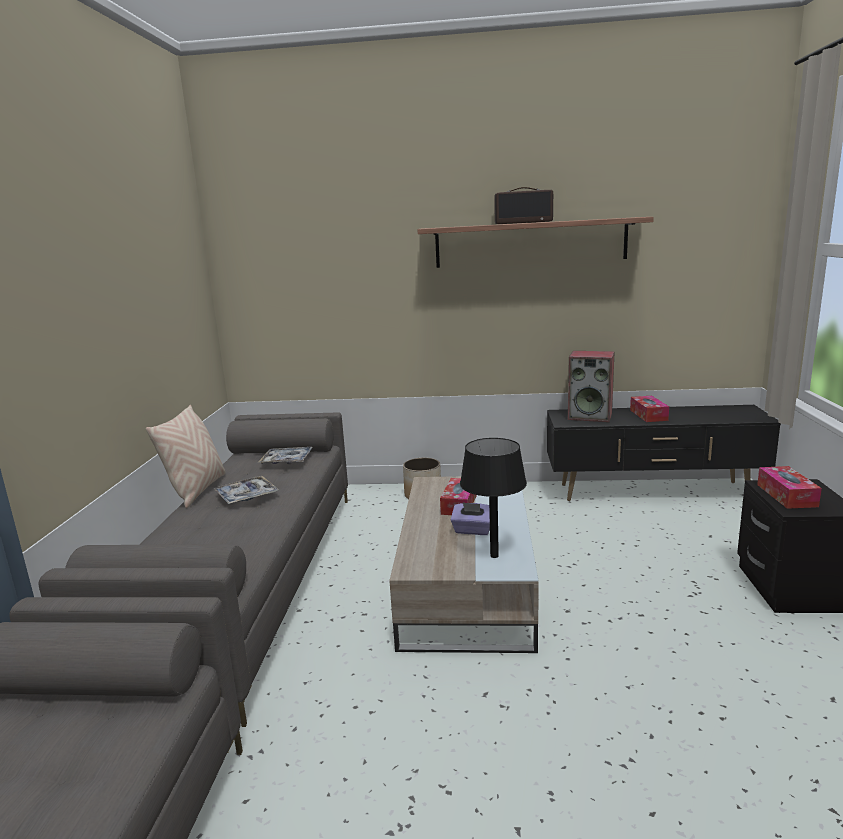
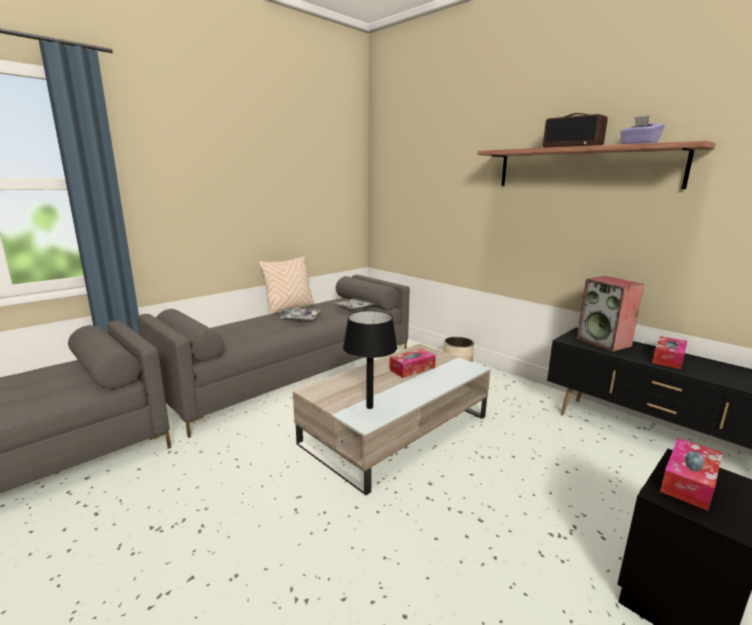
camera: 40 degrees right, 0 degrees up
(473, 530) = (388, 387): purple tissue box -> purple tissue box (638, 144)

